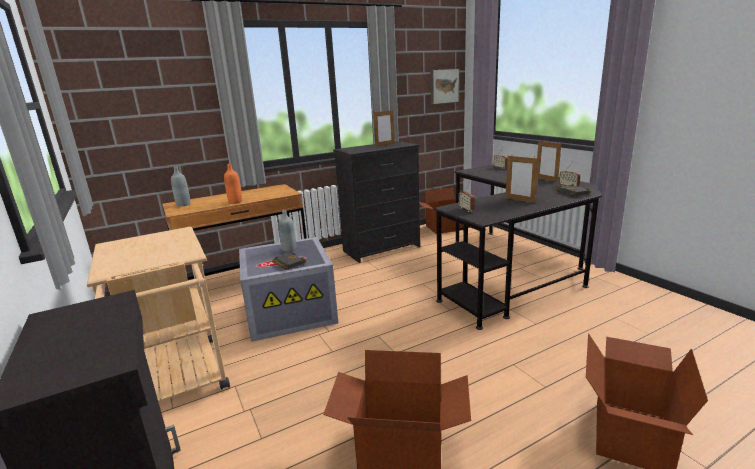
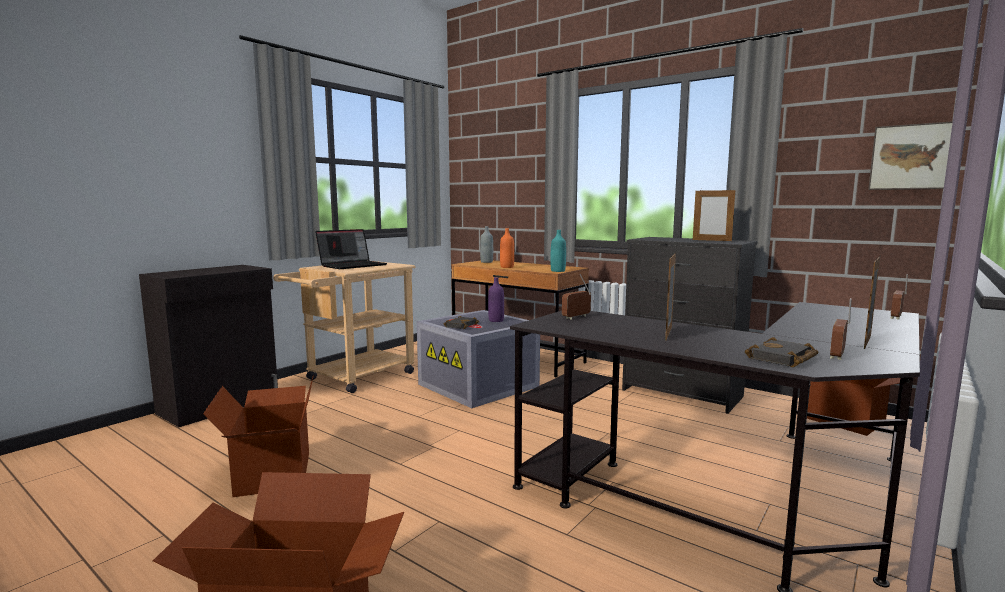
camera: 65 degrees right, 10 degrees down
(138, 252) = (353, 265): none -> laptop
(288, 192) = (558, 271): none -> turquoise bottle
(289, 249) = (496, 320): grey bottle -> purple bottle

